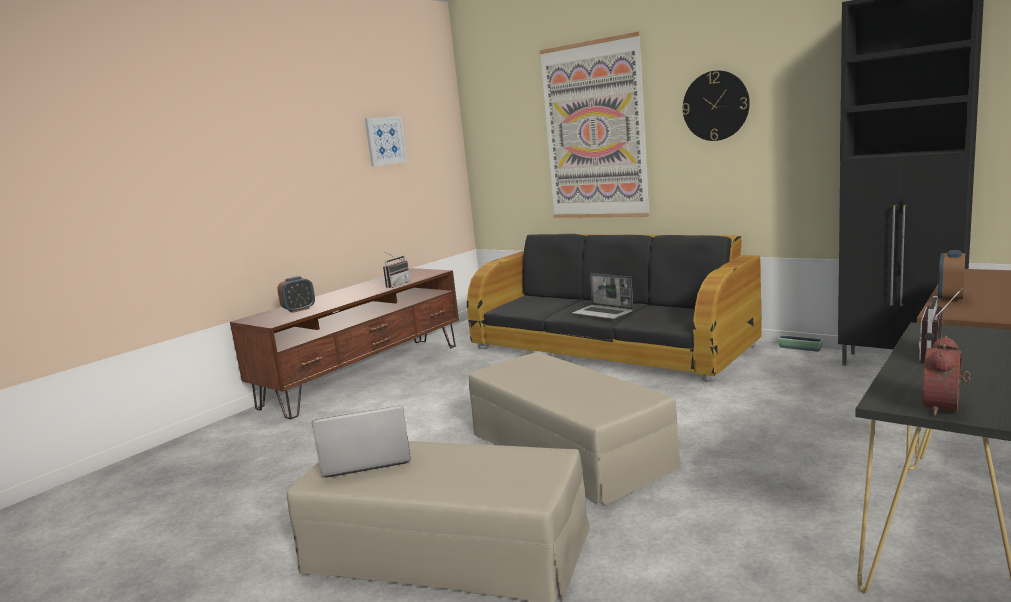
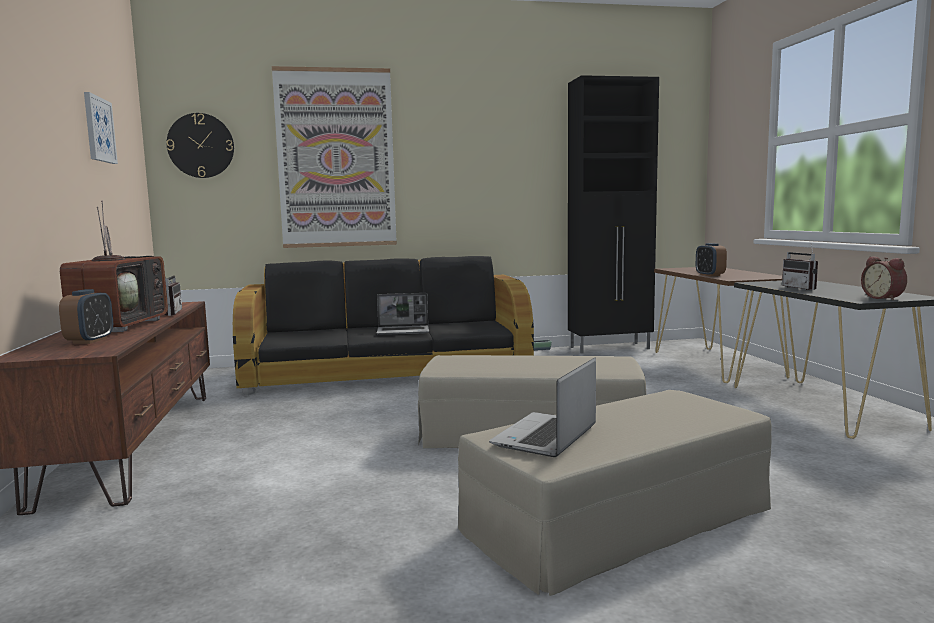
camera: 50 degrees left, 5 degrees down
(345, 295) = (119, 326): none -> television
(715, 106) = (461, 146): wall clock -> wall clock (201, 145)

